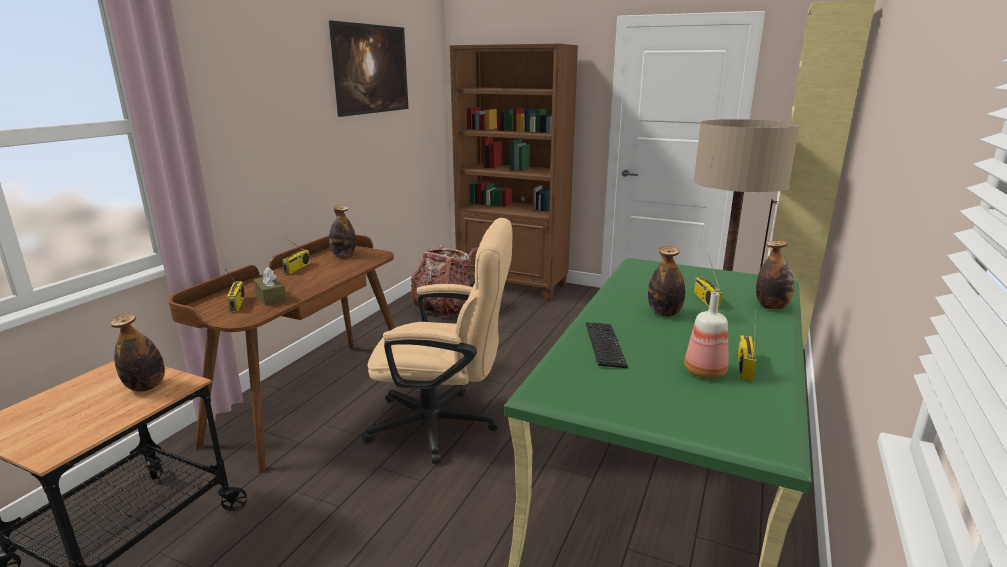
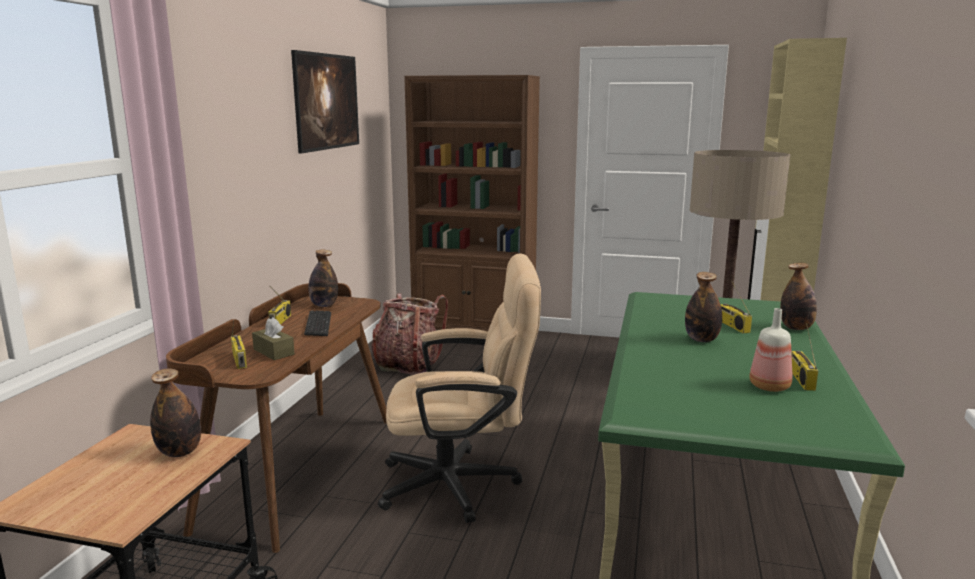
camera: 10 degrees left, 5 degrees down
(605, 346) = (664, 371): keyboard -> keyboard (318, 325)

